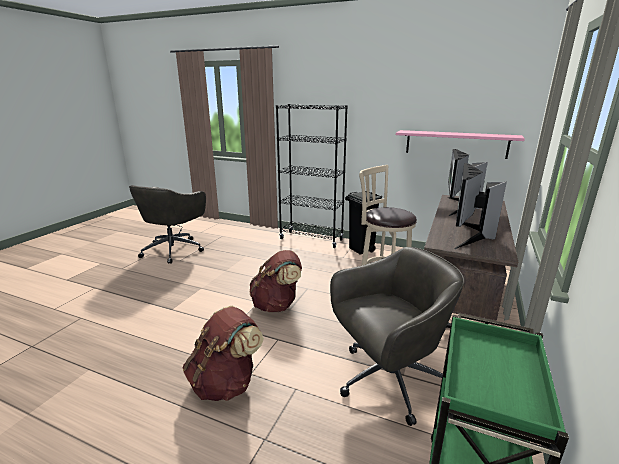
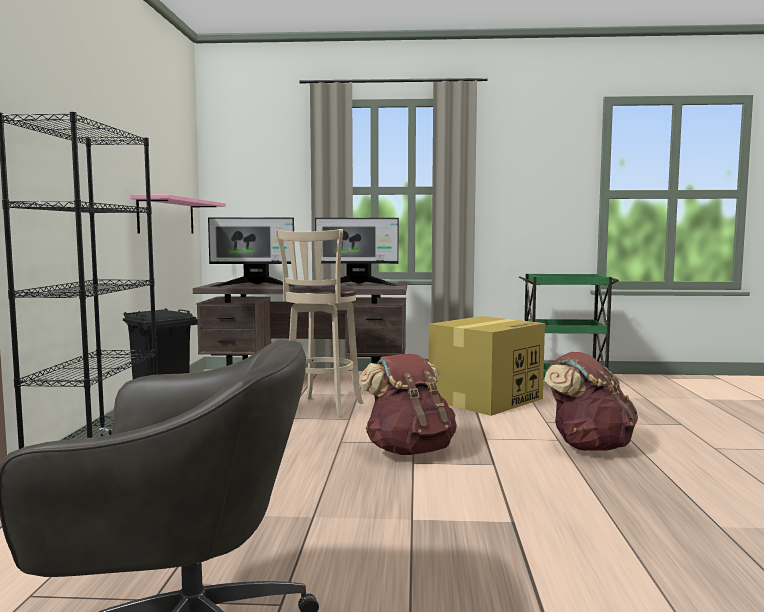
camera: 110 degrees left, 15 degrees down
(387, 380) = (486, 399): grey office chair -> cardboard box

